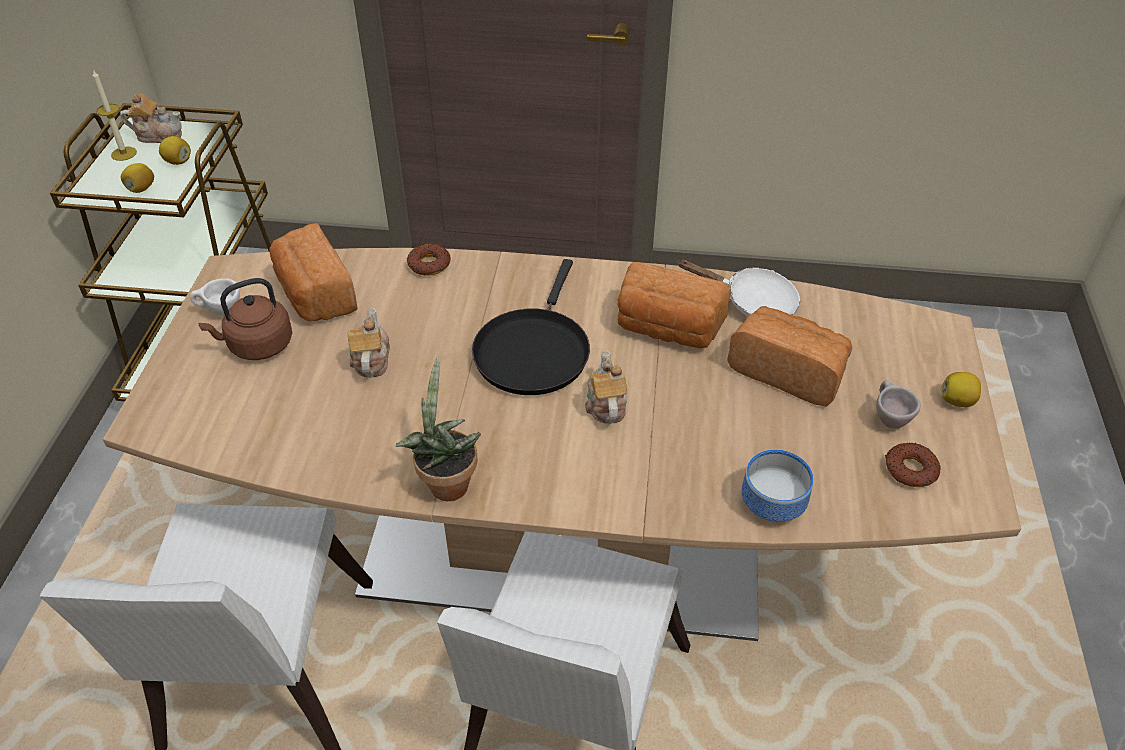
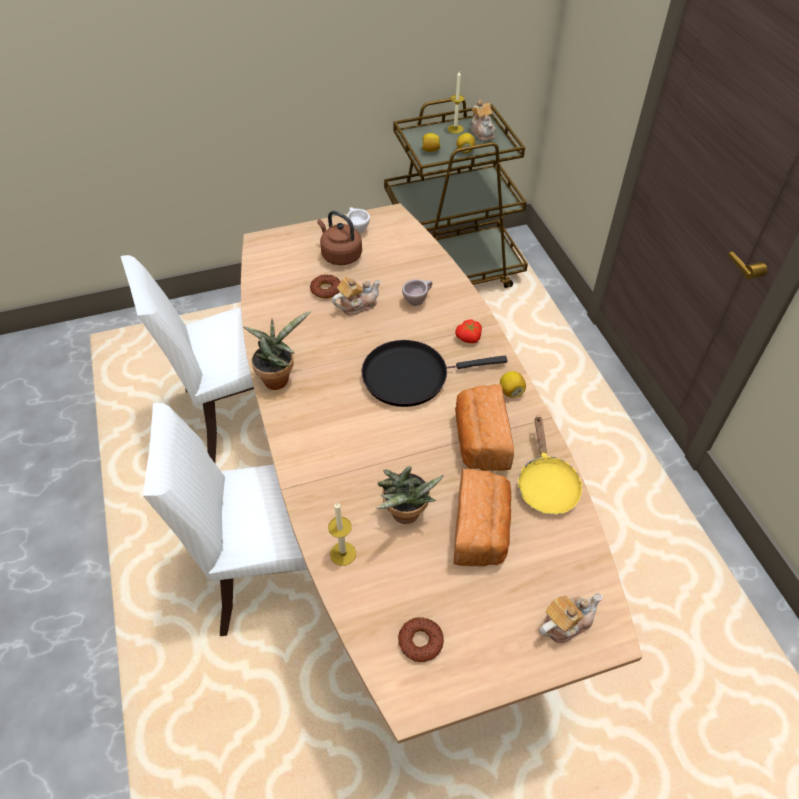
camera: 65 degrees right, 5 degrees up
(315, 295) = (396, 258): bread -> none
(429, 264) = (458, 294): donut -> donut (326, 289)
(507, 282) = (469, 338): none -> tomato
(605, 404) = (384, 431): teapot -> teapot (565, 623)
(742, 427) = (405, 516): none -> potted plant
(752, 302) = (546, 485): white frying pan -> yellow frying pan
(770, 501) = (343, 553): bowl -> candle
(888, 418) = (469, 613): beige cup -> beige cup (417, 300)
(957, 401) = (520, 663): lemon -> lemon (511, 392)

